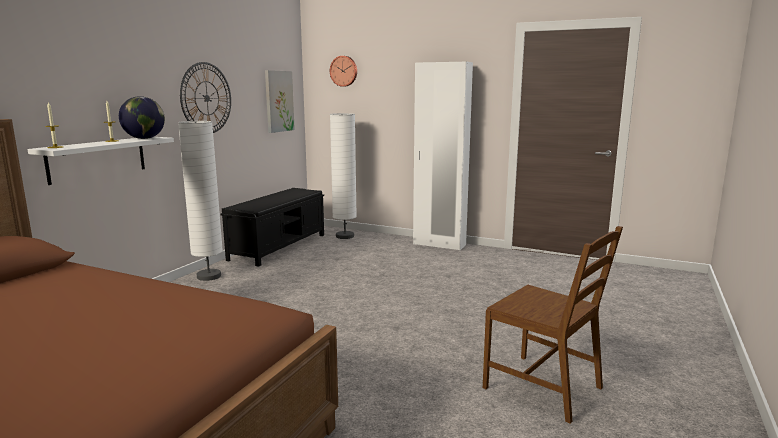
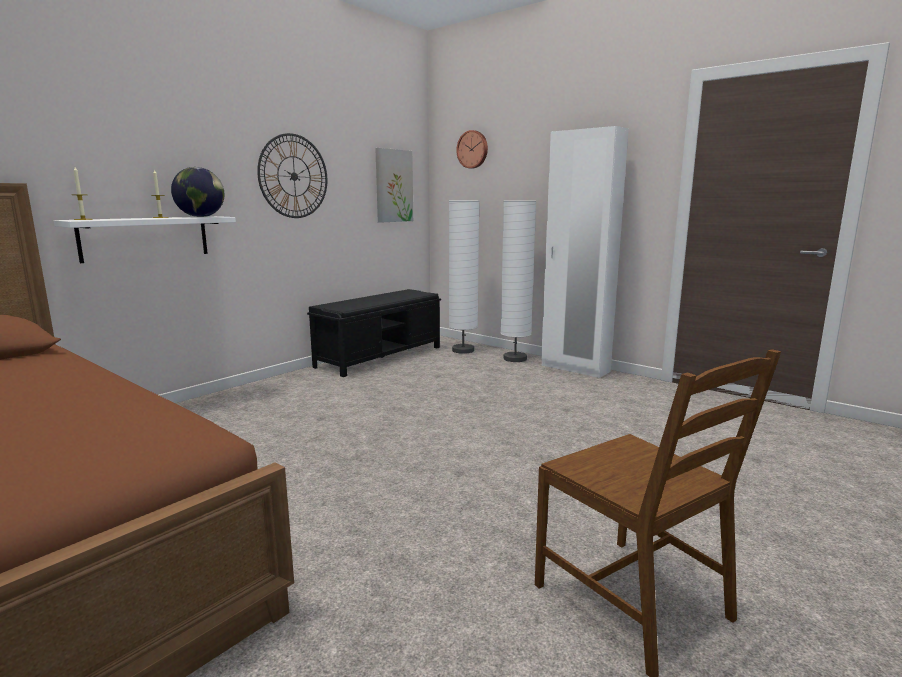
camera: 15 degrees right, 0 degrees up
(209, 276) = (282, 384): white floor lamp -> white floor lamp (515, 359)

